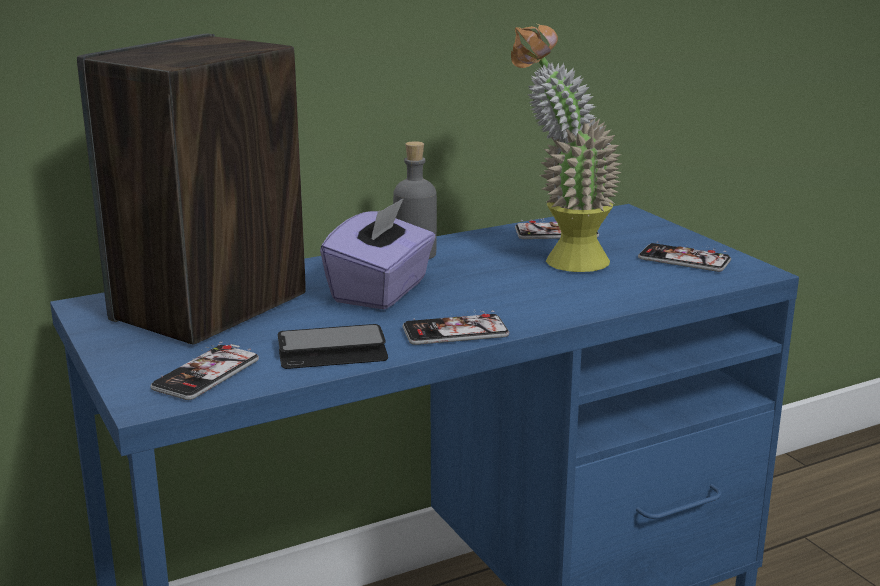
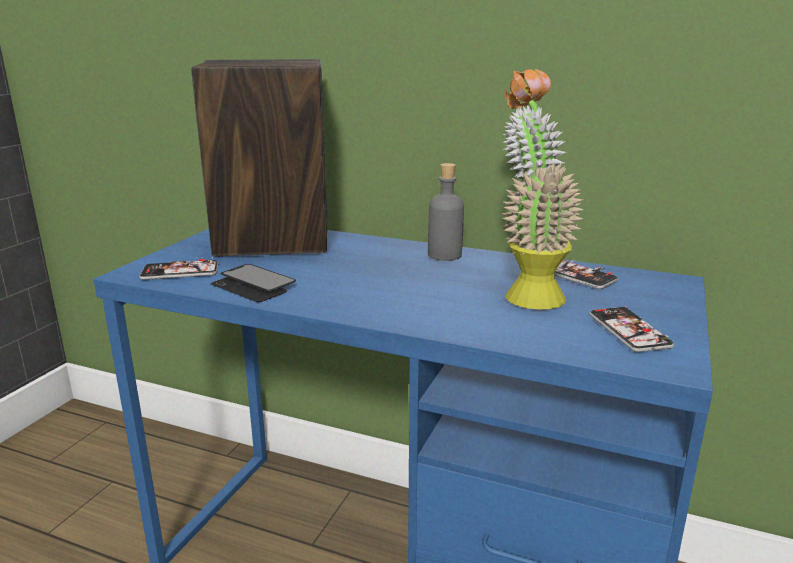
camera: 50 degrees right, 0 degrees up
(381, 291) = (366, 267): purple tissue box -> none
(455, 332) = (333, 304): phone -> none

